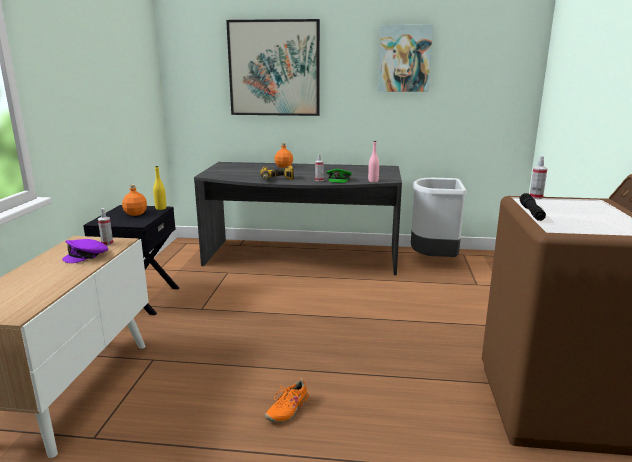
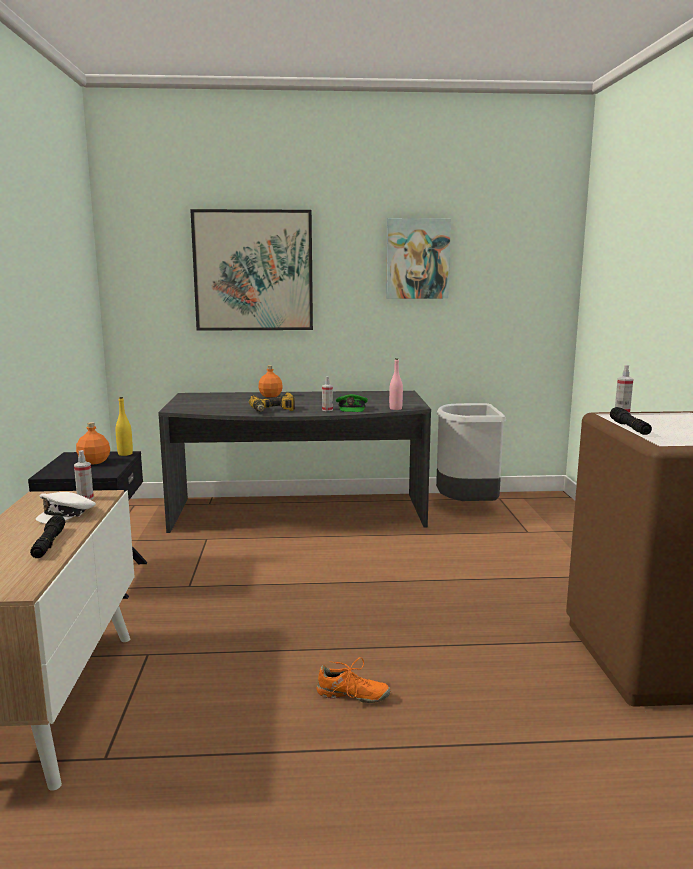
camera: 10 degrees left, 5 degrees down
(59, 279) = (48, 544): none -> black flashlight
(87, 256) = (67, 514): purple cap -> white cap
(288, 409) = (352, 695): orange shoe -> orange shoe turned 105 degrees counterclockwise

